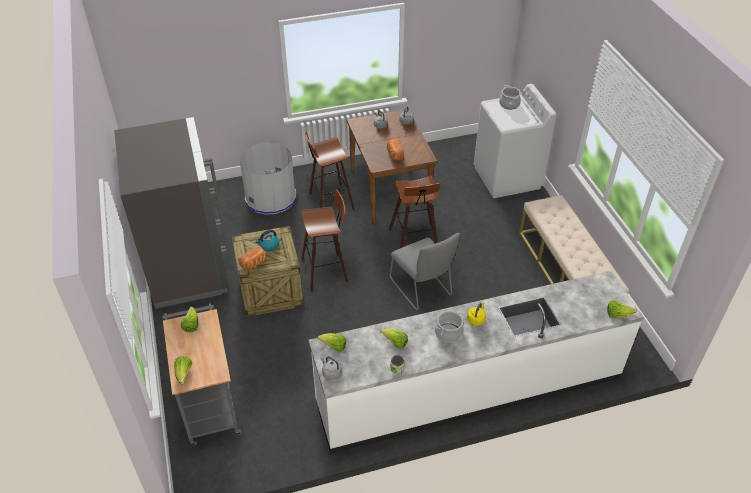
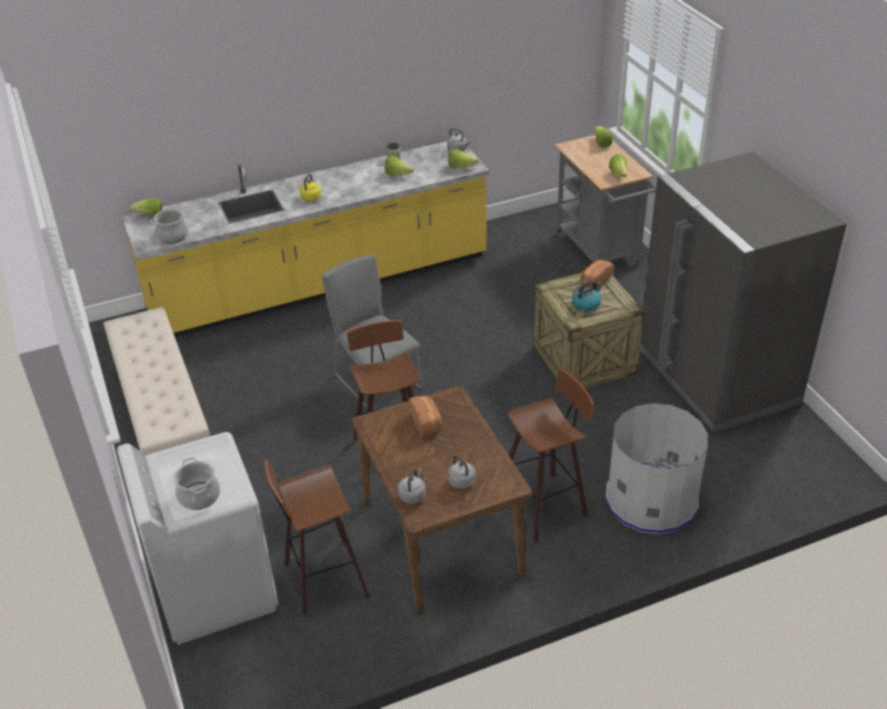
camera: 175 degrees right, 5 degrees down
(326, 270) = (516, 391): stool -> stool (322, 579)
(448, 333) = (341, 186): cooking pot -> cooking pot (172, 236)
(469, 390) = (320, 286): white counter -> yellow counter

